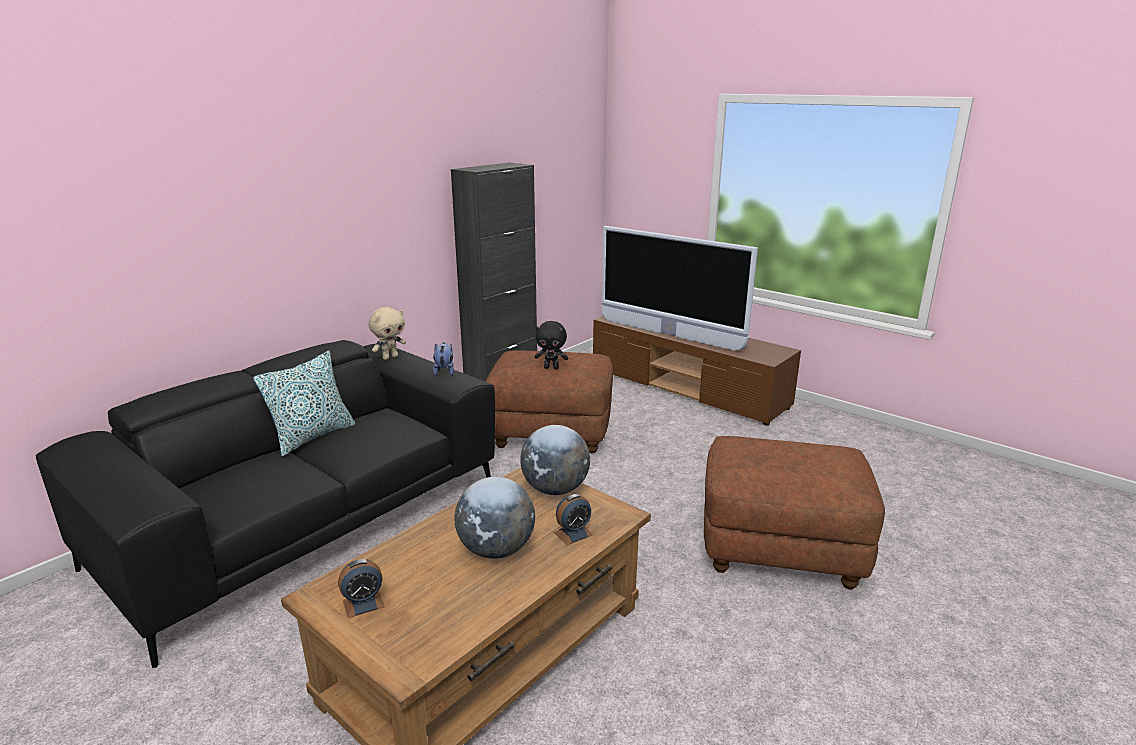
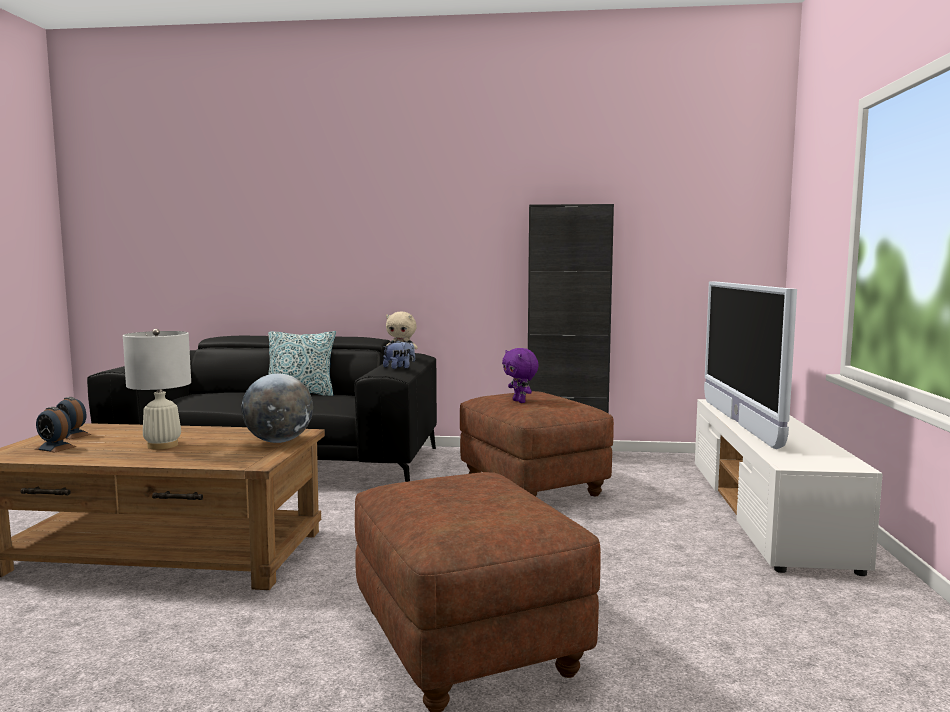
camera: 55 degrees right, 15 degrees down
(496, 550) = (163, 445): globe -> white table lamp
(551, 367) = (520, 401): black plush toy -> purple plush toy
(573, 533) = (206, 457): alarm clock -> alarm clock (55, 448)
(688, 389) = (767, 512): brown tv stand -> white tv stand

